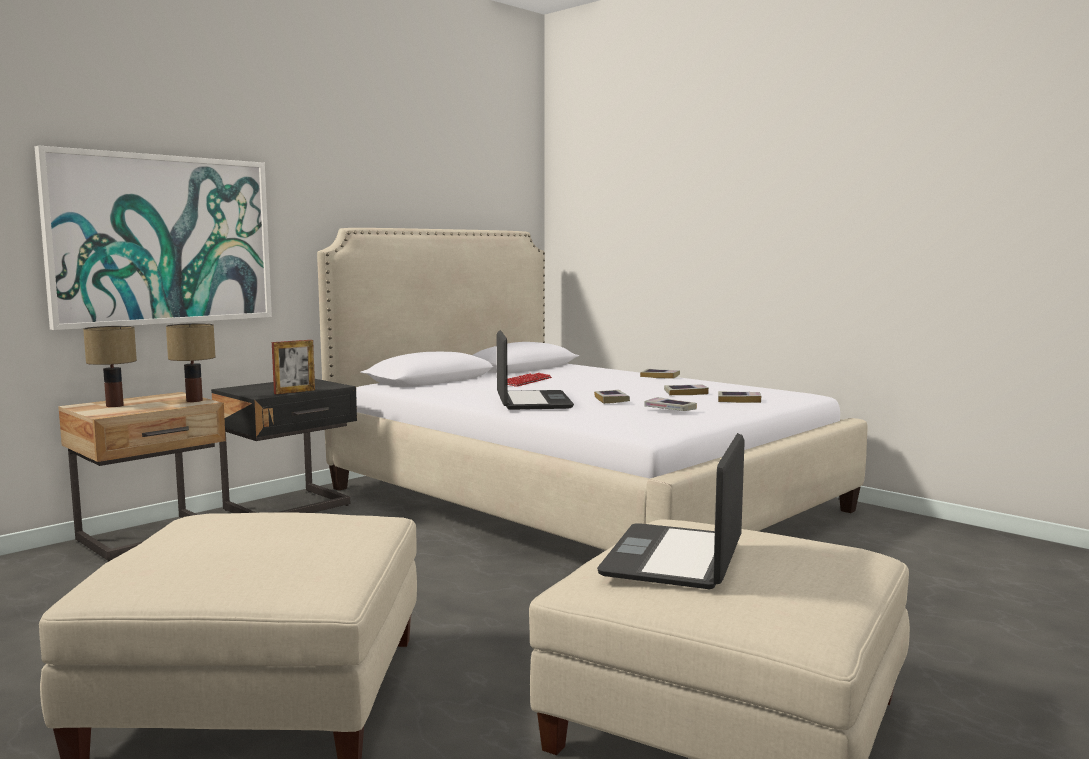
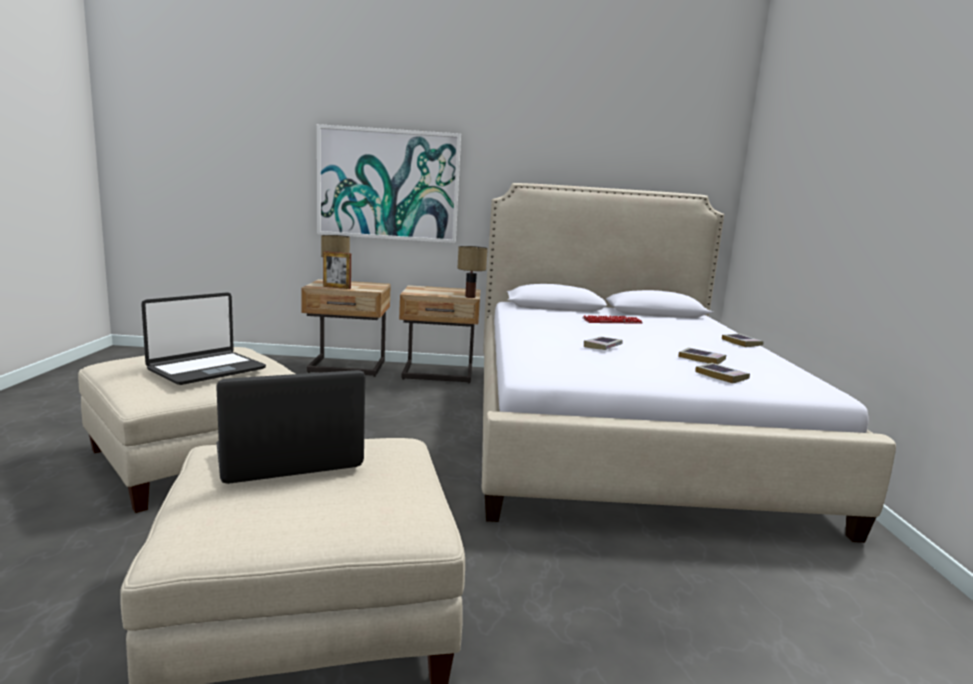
camera: 45 degrees right, 5 degrees up
(195, 400) = (373, 289): table lamp -> table lamp (470, 297)
(290, 508) = (438, 374): black nightstand -> beige nightstand
(294, 392) = (434, 295): picture frame -> picture frame (337, 287)
(532, 402) = (548, 334): laptop -> laptop (206, 369)
(670, 409) = (618, 364): book -> none

